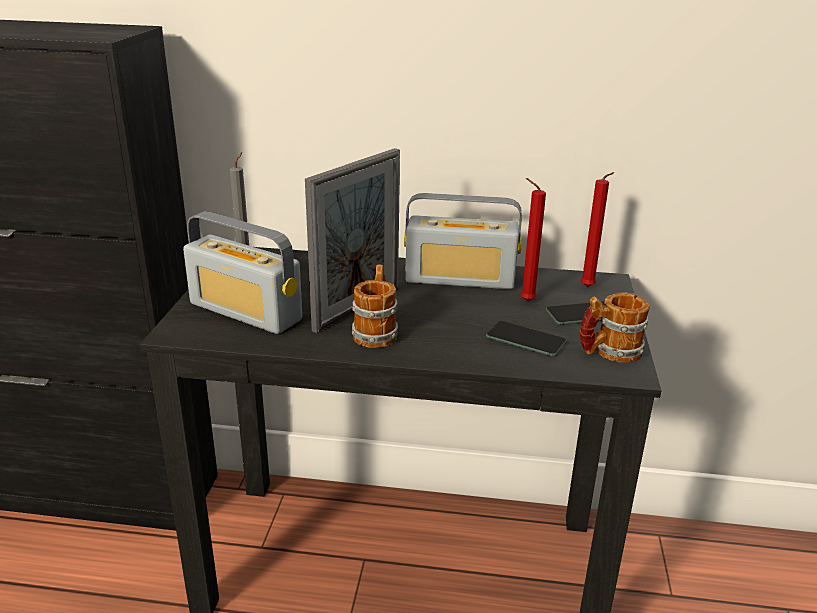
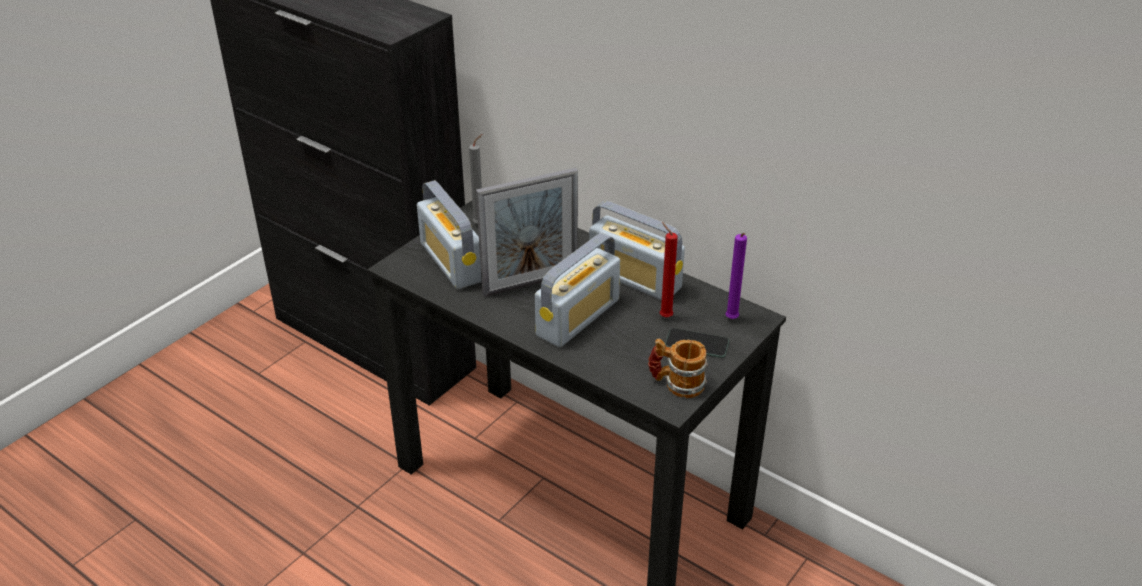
camera: 30 degrees right, 10 degrees up
(376, 332) = (525, 309): mug -> none
(442, 324) = (578, 318): none -> radio
(525, 340) = (626, 352): phone -> none
(589, 288) = (731, 320): red candle -> purple candle

